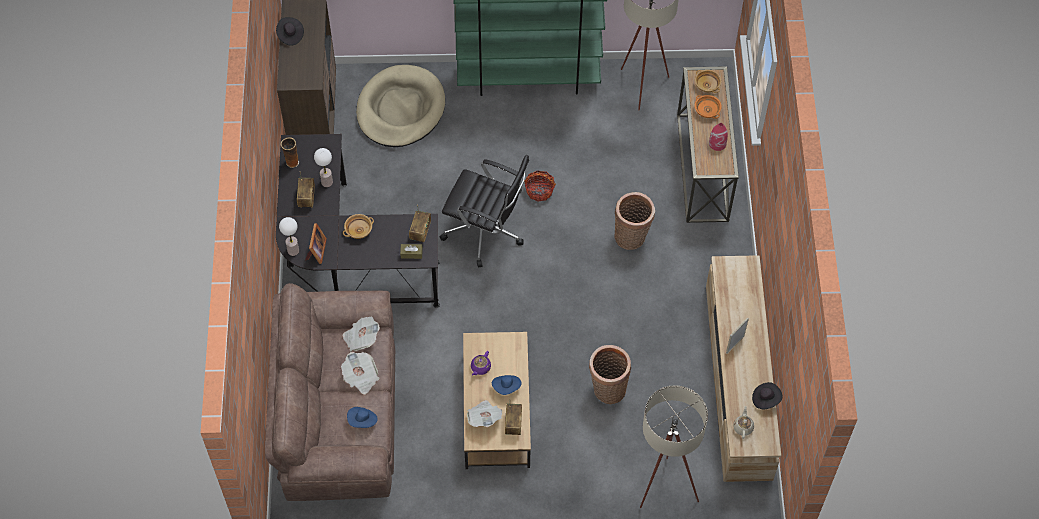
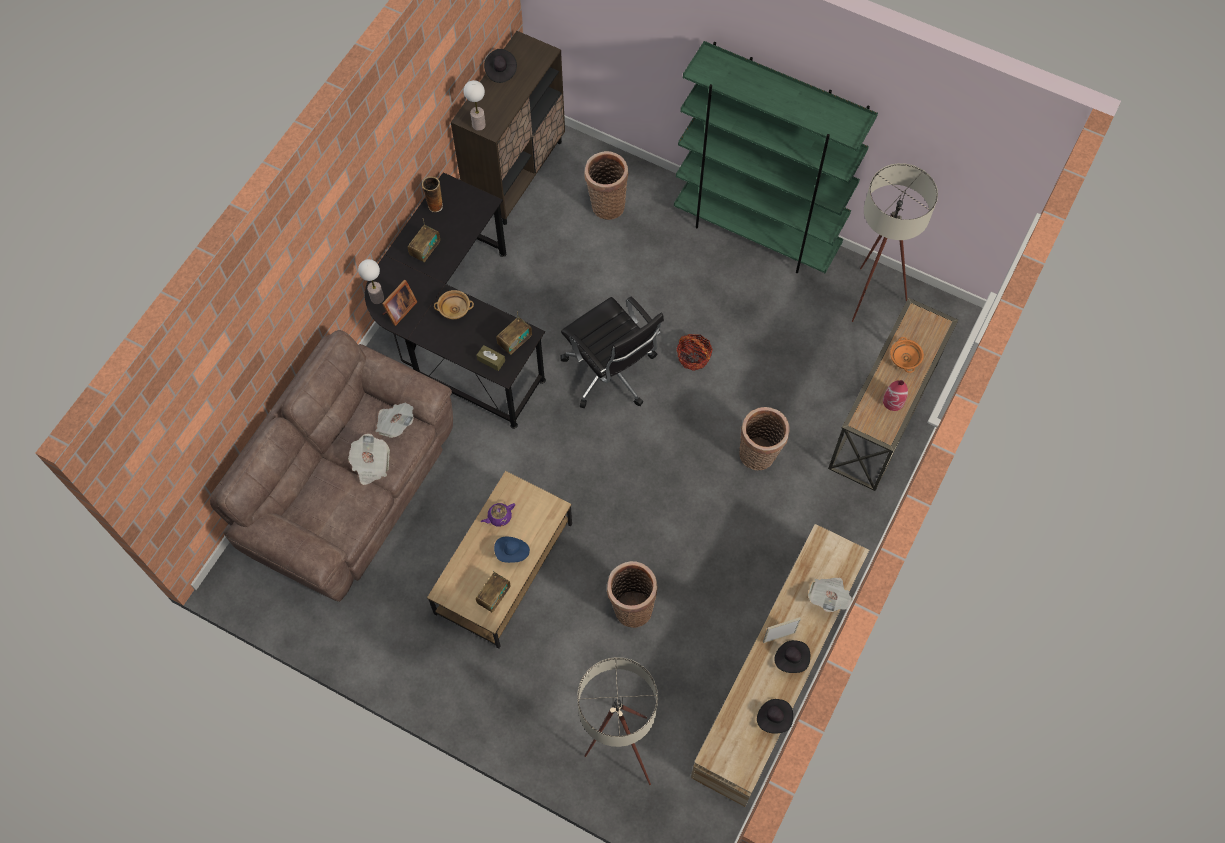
camera: 30 degrees right, 5 degrees up
(326, 182) = (455, 243): table lamp -> table lamp (478, 125)
(362, 421) = (342, 512): blue hat -> none
(400, 109) = (606, 204): beige dog bed -> basket
(484, 418) = (469, 573): newspaper -> newspaper (829, 597)
(707, 85) = (923, 330): beige bowl -> none
(743, 427) = (729, 736): beige teapot -> none
(752, 354) = (791, 659): none -> black hat

